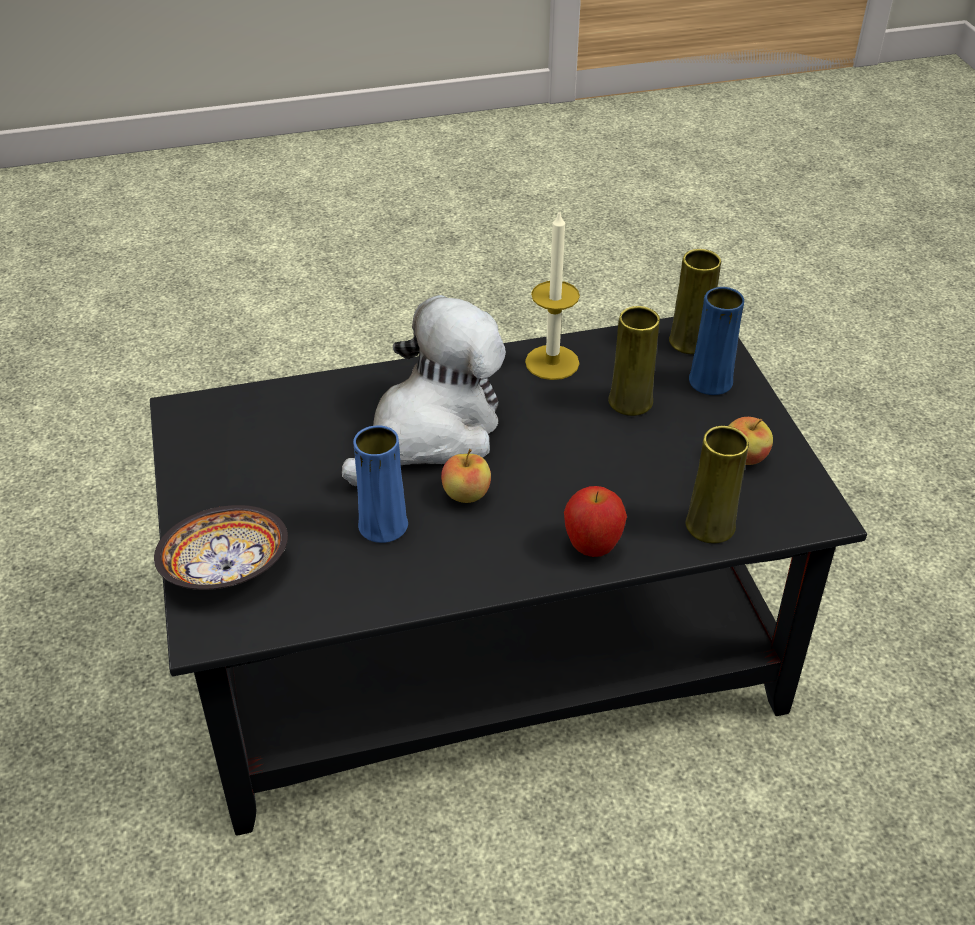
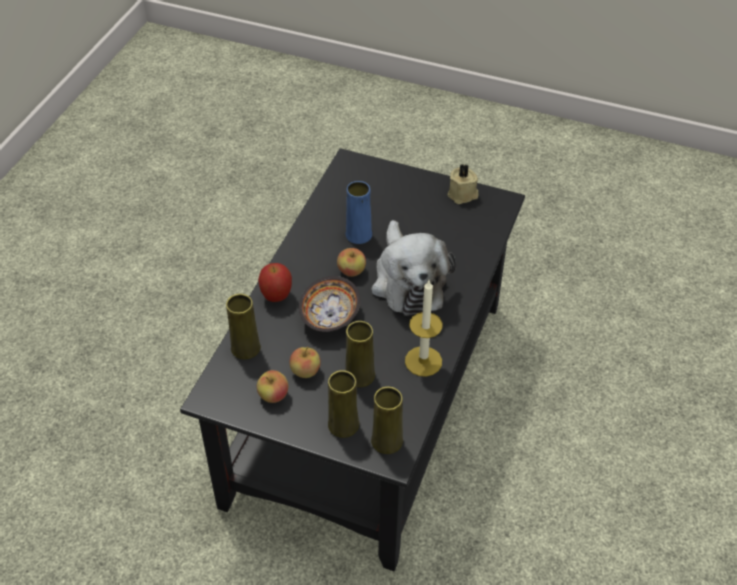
camera: 125 degrees right, 5 degrees up
(198, 455) = (463, 195): none -> beige candle
(224, 569) = (379, 178): bowl -> bowl (331, 315)
(678, 449) = (305, 371): none -> apple
(710, 381) = (343, 425): blue vase -> yellow vase

